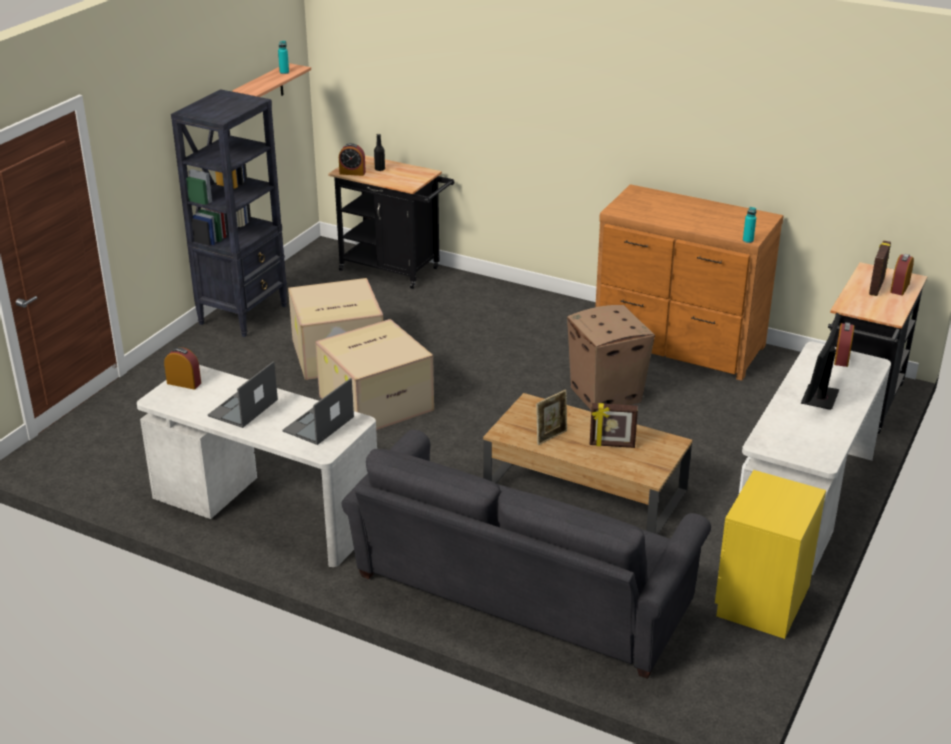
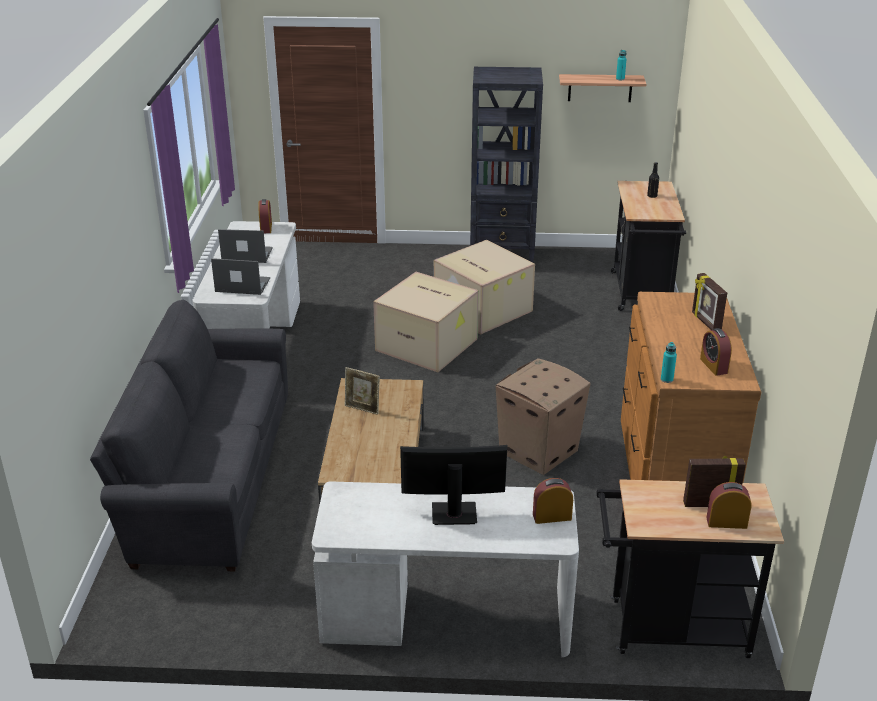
camera: 65 degrees right, 0 degrees up
(352, 173) = (630, 188): alarm clock -> alarm clock (714, 366)
(612, 445) = (370, 442): picture frame -> picture frame (705, 322)
(761, 600) = (265, 616): yellow nightstand -> none

